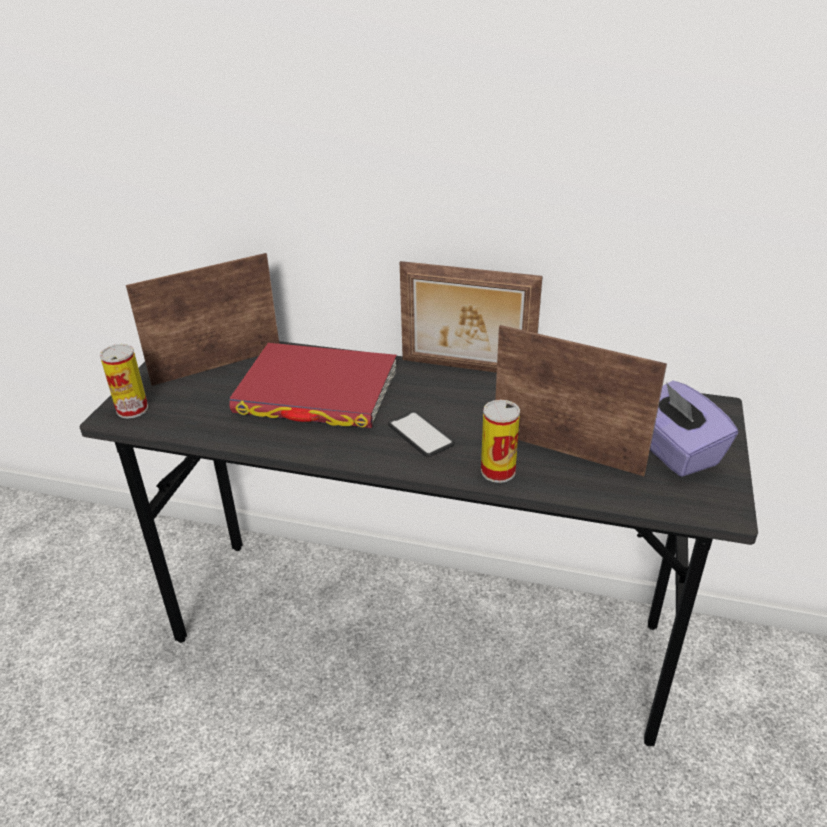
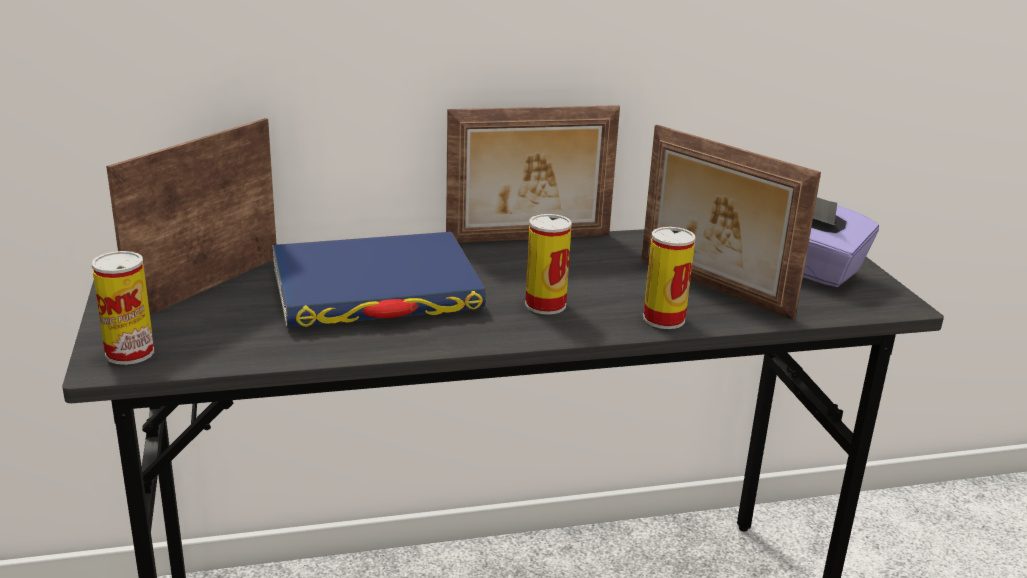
camera: 30 degrees left, 10 degrees down
(317, 392) = (375, 290): red book -> blue book
(420, 434) = (545, 305): phone -> can
(567, 451) = (712, 288): picture frame -> picture frame turned 135 degrees counterclockwise

